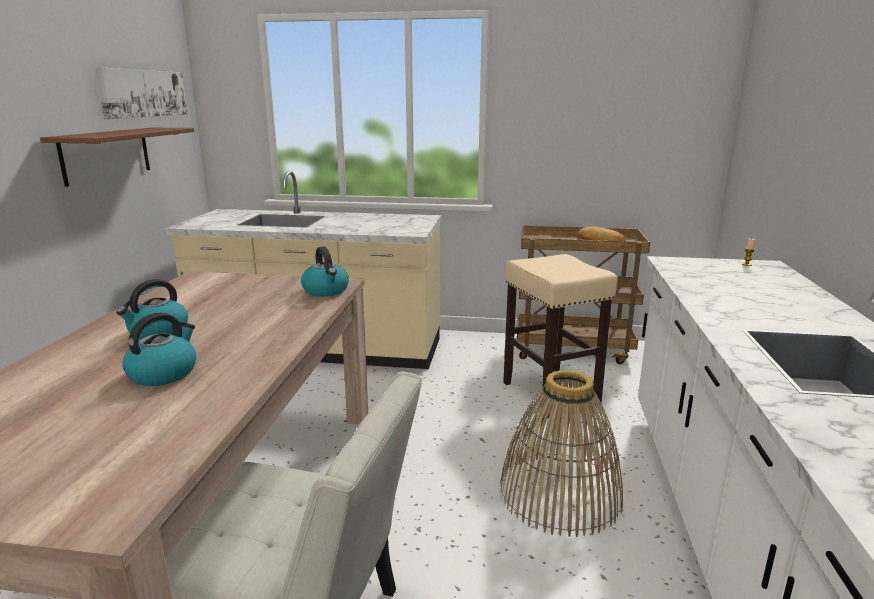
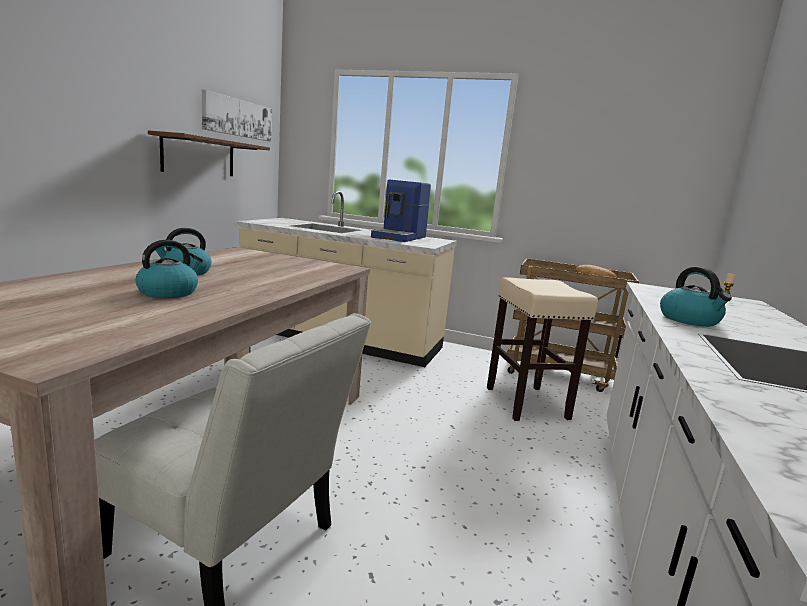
camera: 10 degrees right, 5 degrees down
(326, 291) = (334, 270): kettle -> kettle (690, 320)
(377, 222) = (400, 237): none -> coffee machine
(560, 494) = (509, 482): basket -> none

